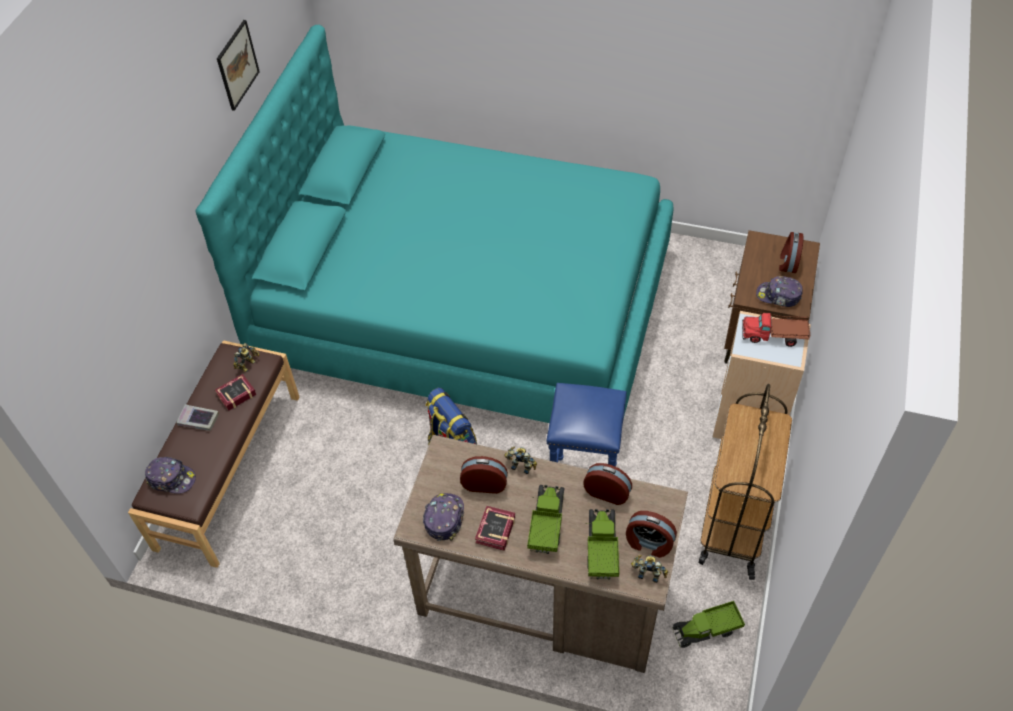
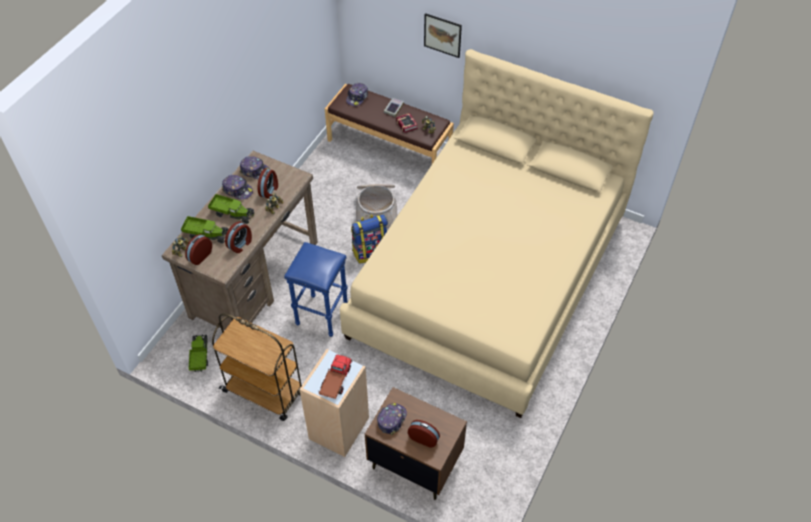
camera: 100 degrees right, 0 degrees up
(237, 65) = (568, 46): picture -> picture (442, 35)
(369, 458) = (376, 210): none -> basket
(465, 306) = (489, 276): turquoise bed -> beige bed
(494, 531) = (238, 190): book -> cap

